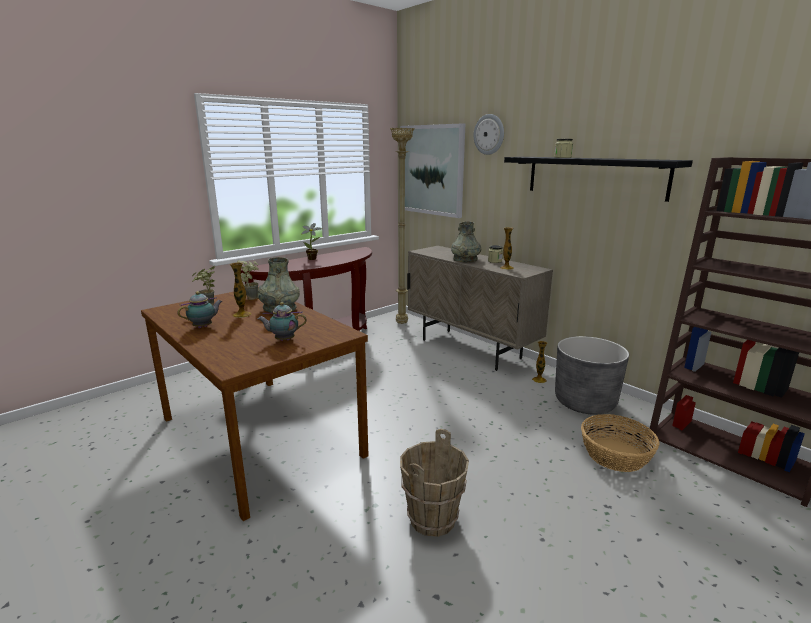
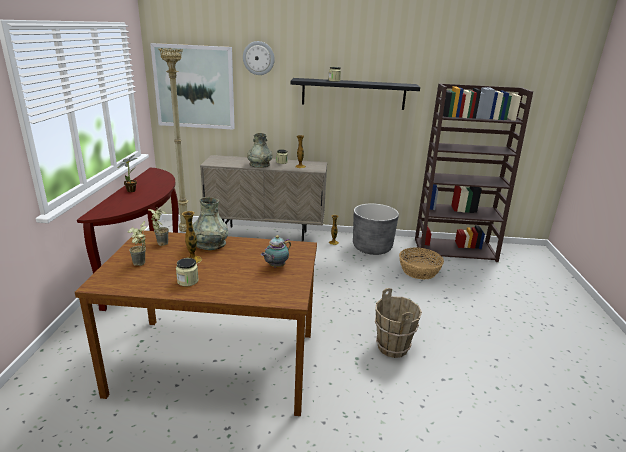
camera: 45 degrees left, 5 degrees up
(204, 327) = (188, 281): teapot -> jar

